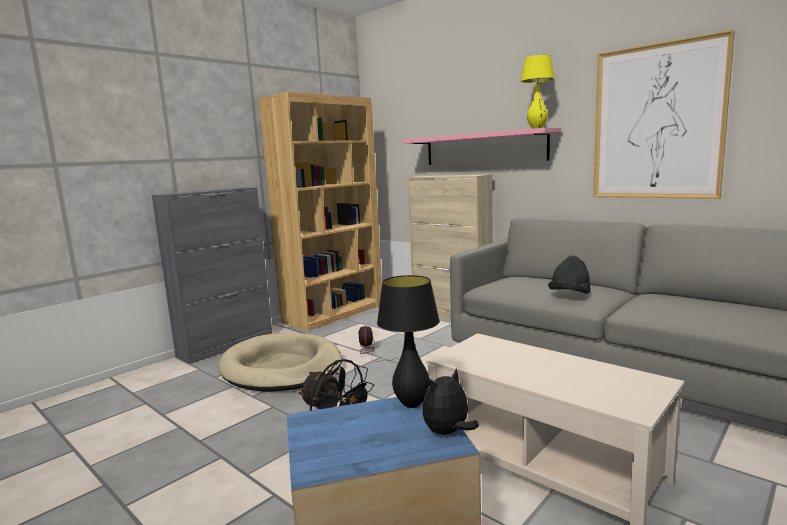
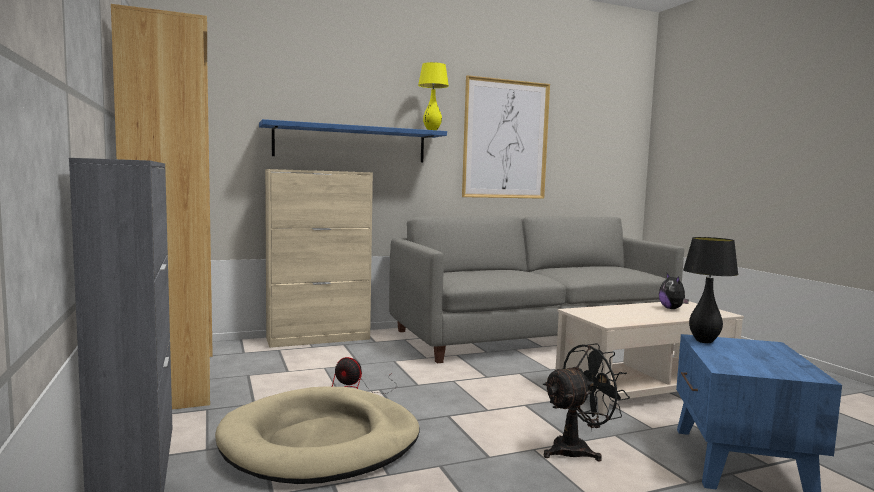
camera: 65 degrees left, 5 degrees down
(448, 433) = (754, 342): plush toy -> plush toy (672, 309)
(483, 148) = (351, 143): pink shelf -> blue shelf
(570, 295) = (523, 276): black hat -> none

